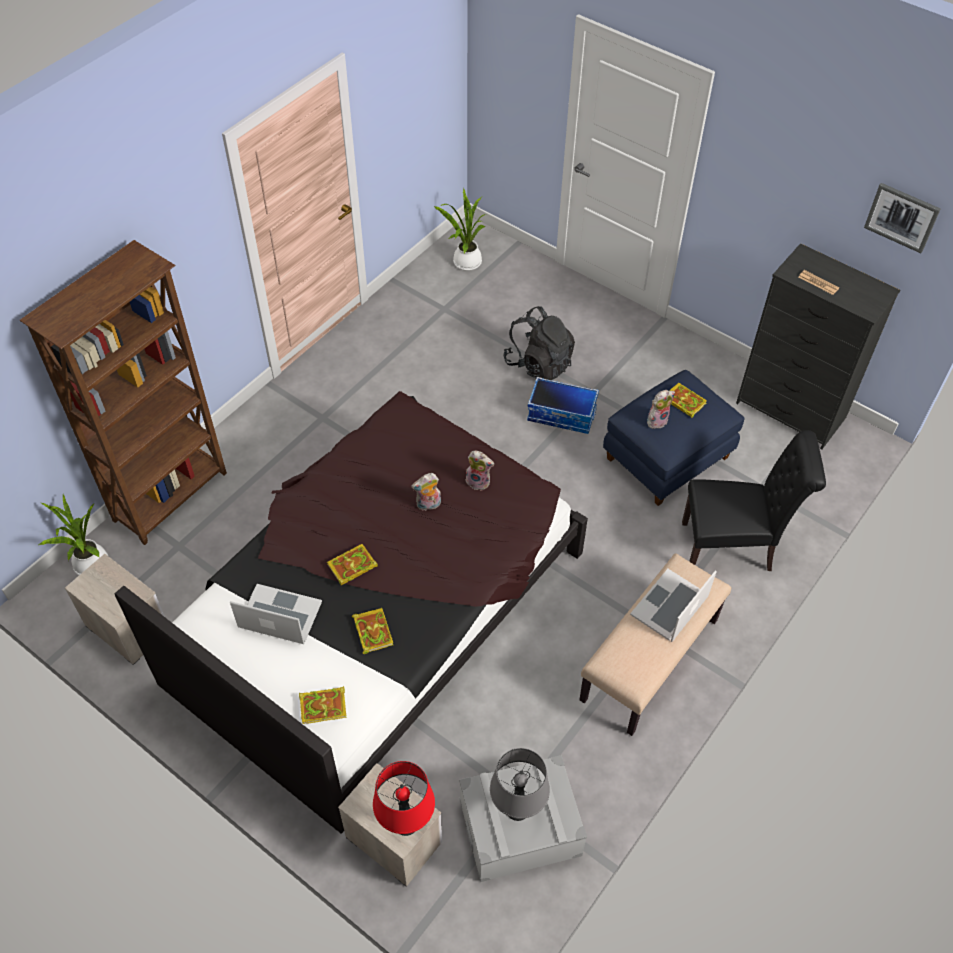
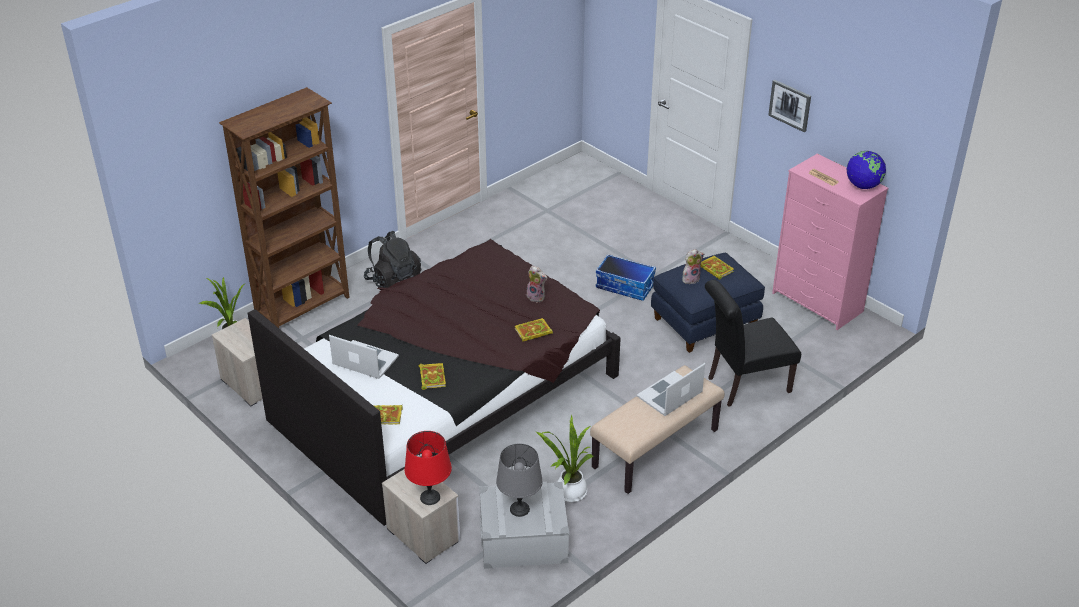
camera: 10 degrees right, 15 degrees down
(351, 567) = (425, 337): book -> book (532, 332)
(428, 505) = (493, 307): plush toy -> none
(465, 263) = (571, 182): potted plant -> potted plant (568, 493)
(539, 364) = (615, 252): black backpack -> black backpack (394, 283)
(733, 547) = (744, 385): black chair -> black chair turned 150 degrees clockwise
(791, 411) = (818, 302): black dresser -> pink dresser
(869, 290) = (863, 186): none -> globe
(902, 217) = (884, 126): picture -> picture (790, 105)

